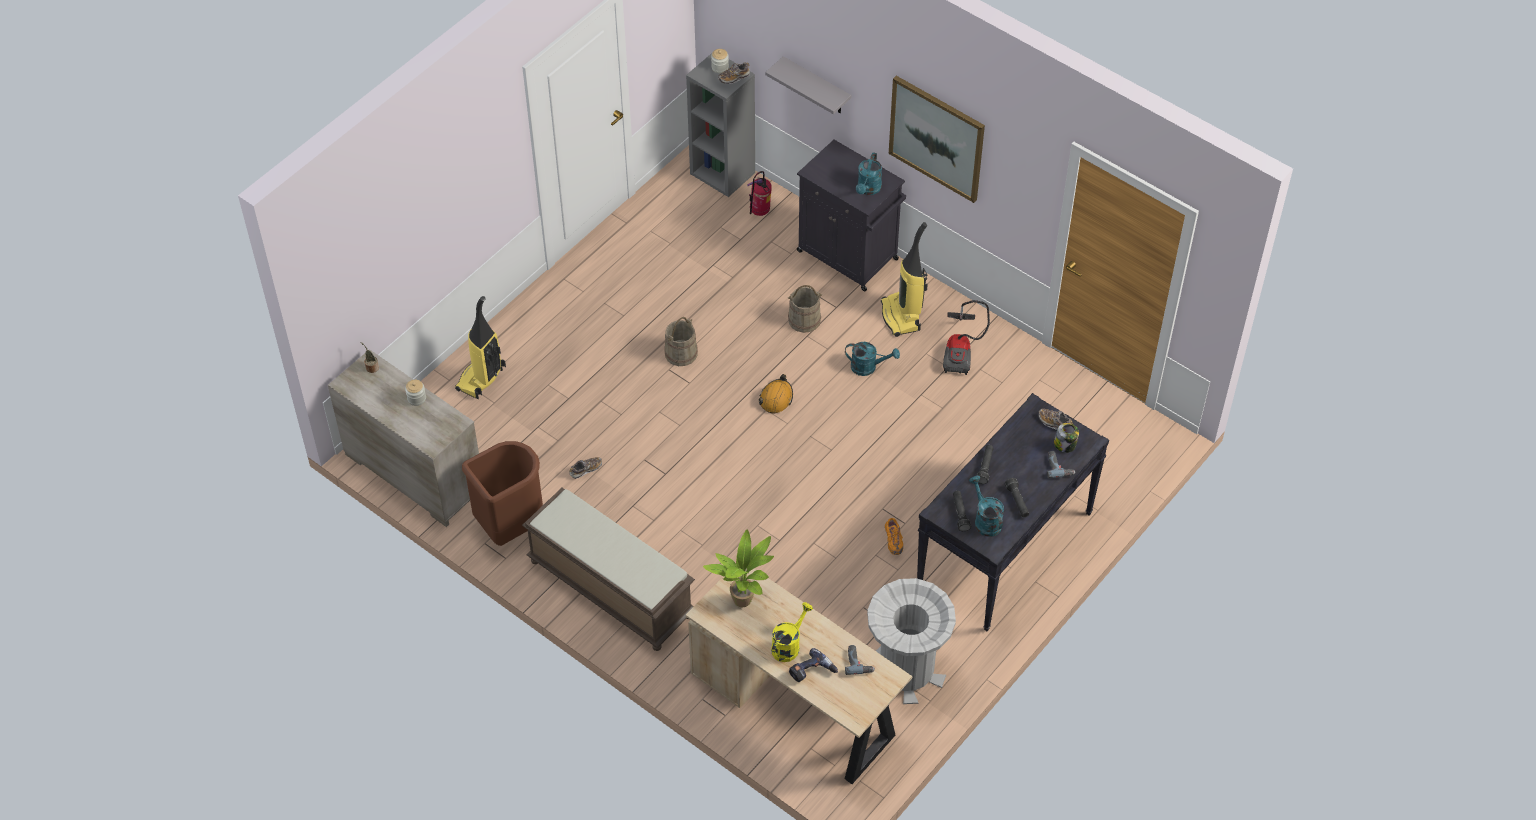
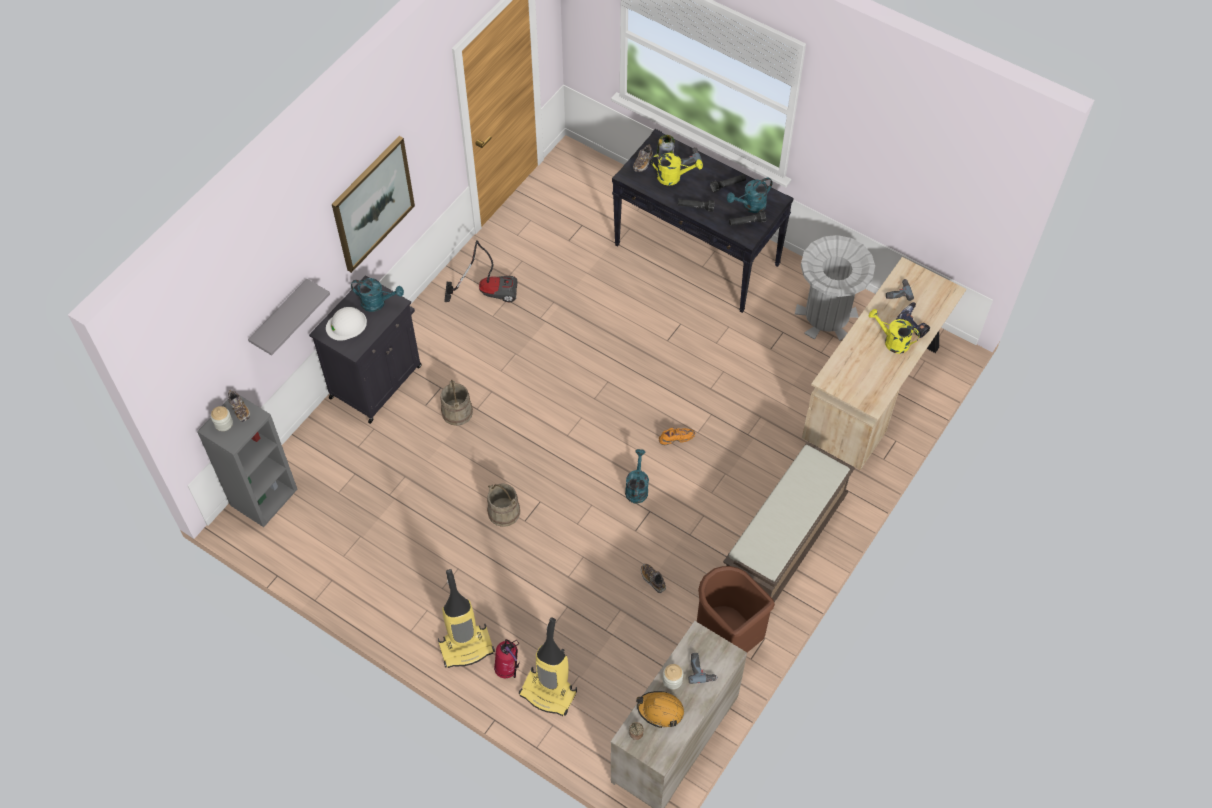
camera: 95 degrees left, 5 degrees up
(422, 421) = (701, 669): none -> power drill
(744, 603) = (857, 376): potted plant -> none
(759, 212) = (318, 459): fire extinguisher -> fire extinguisher (508, 669)
(776, 398) = (553, 428): orange hard hat -> orange hard hat (660, 710)
(843, 166) = (346, 324): none -> white hard hat
(868, 367) = (511, 358): turquoise watering can -> turquoise watering can (636, 488)
(893, 540) = (699, 331): orange shoe -> orange shoe (676, 438)
(902, 316) = (450, 336): vacuum cleaner -> vacuum cleaner (466, 646)
(1031, 450) = (673, 177): none -> yellow watering can

